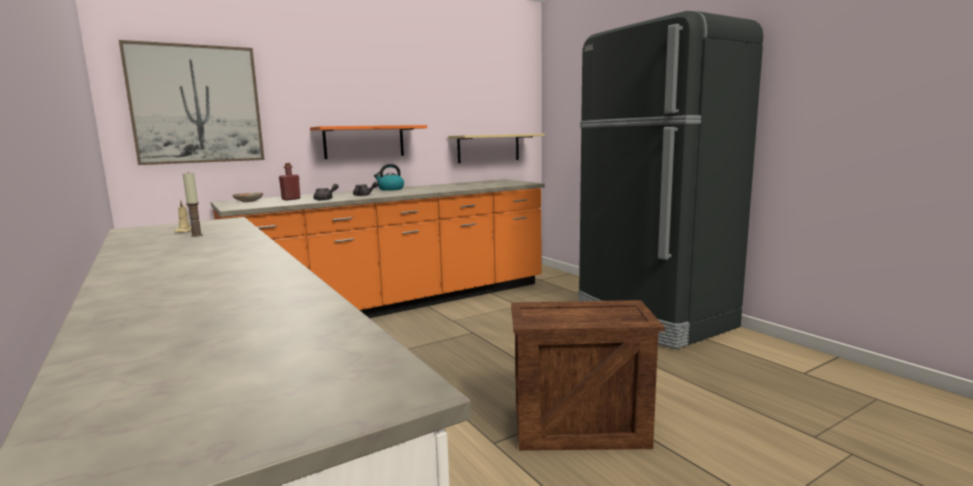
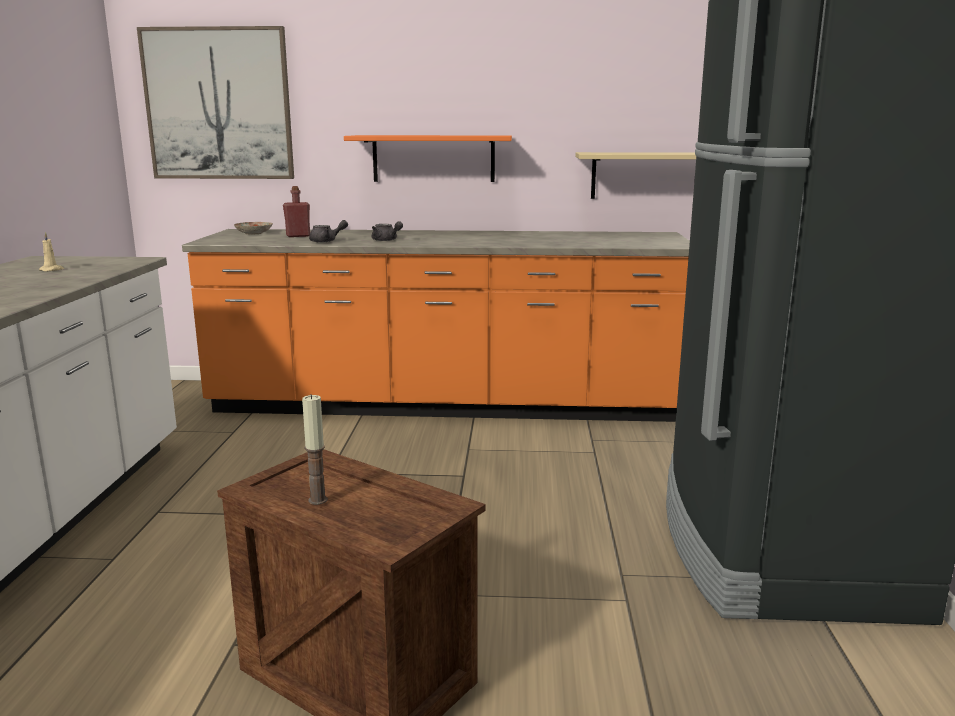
camera: 35 degrees right, 5 degrees up
(196, 235) = (37, 277): candle -> candle (318, 500)
(390, 189) = (453, 233): kettle -> none

